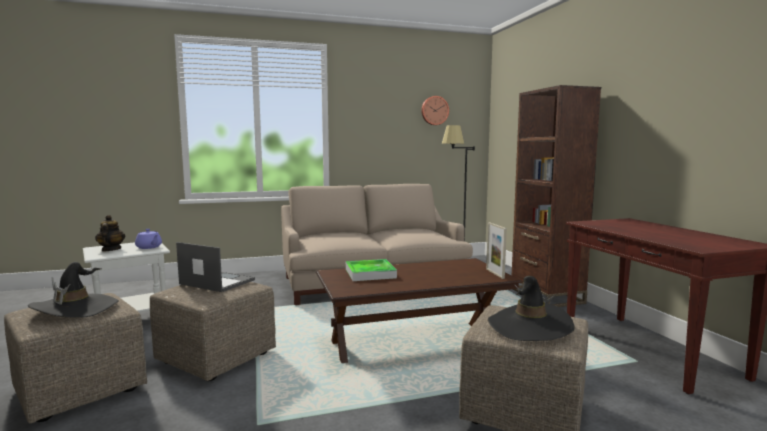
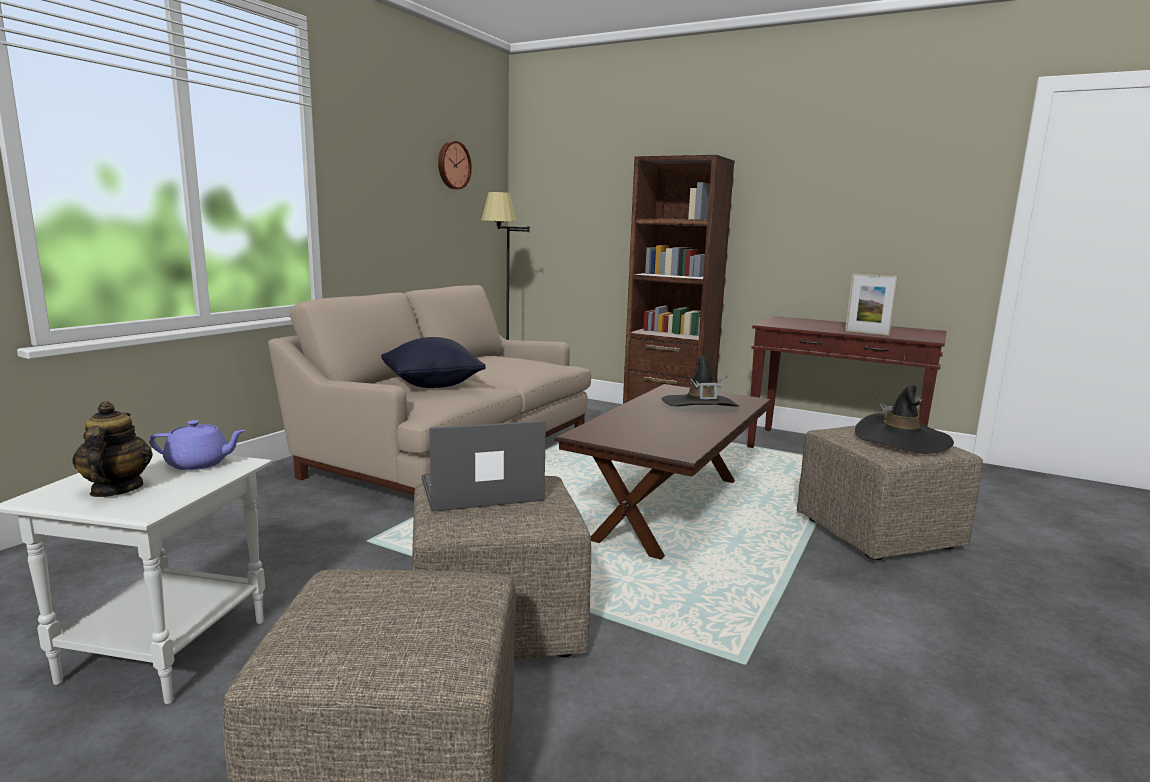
camera: 45 degrees left, 5 degrees up
(76, 308) = (406, 611): black hat -> black hat (700, 406)
(111, 249) = (116, 489): teapot -> teapot turned 45 degrees clockwise
(337, 237) = (432, 385): none -> black pillow
(370, 273) = (631, 425): tray -> none
(495, 273) = (734, 397): picture frame -> picture frame (867, 333)

